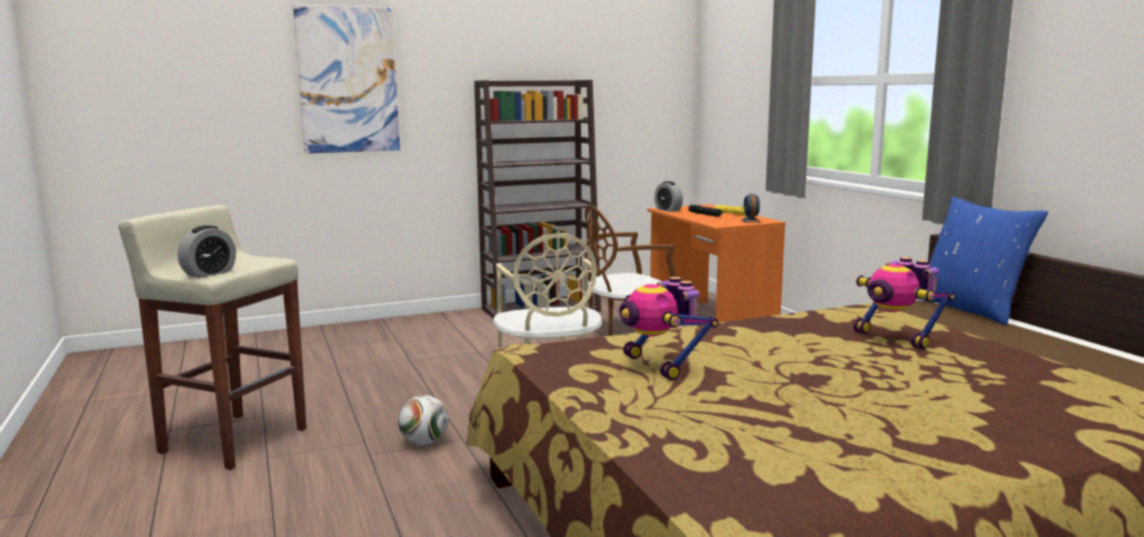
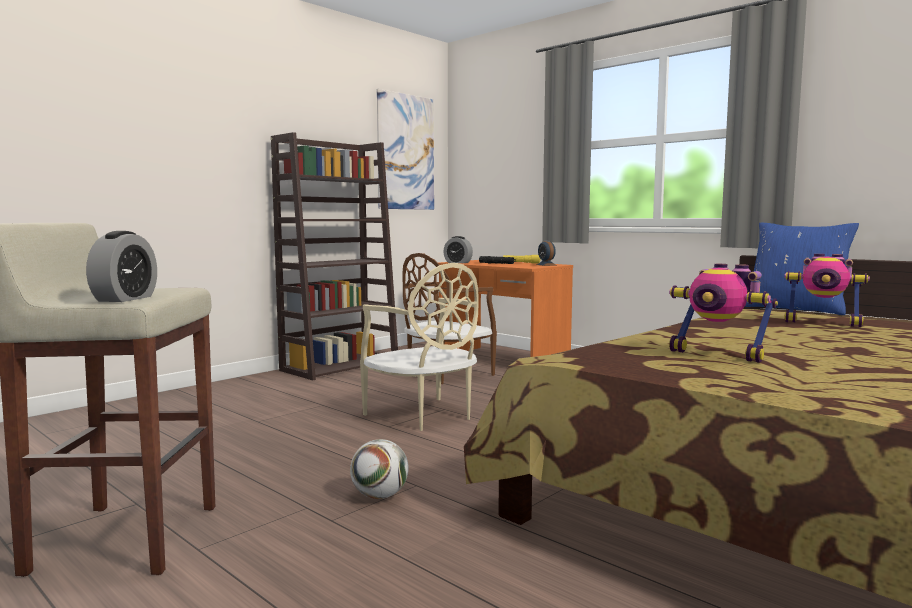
camera: 25 degrees left, 5 degrees down
(348, 80) = (140, 121): picture -> picture (406, 152)

